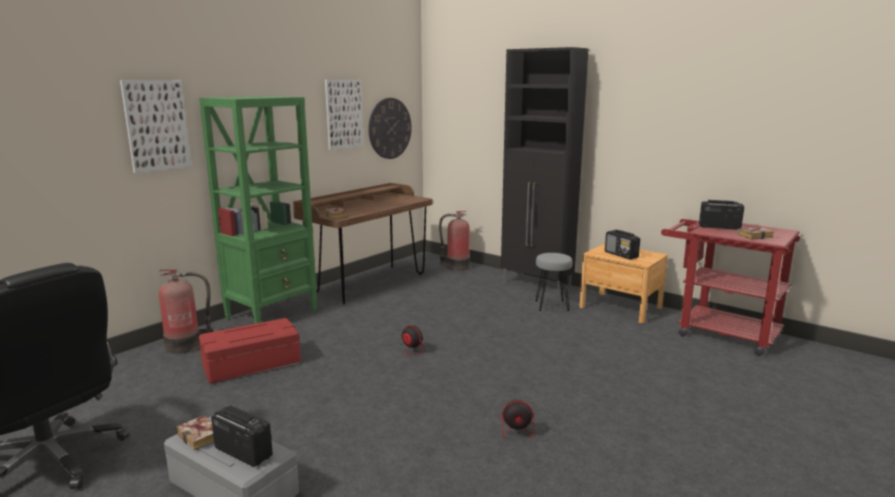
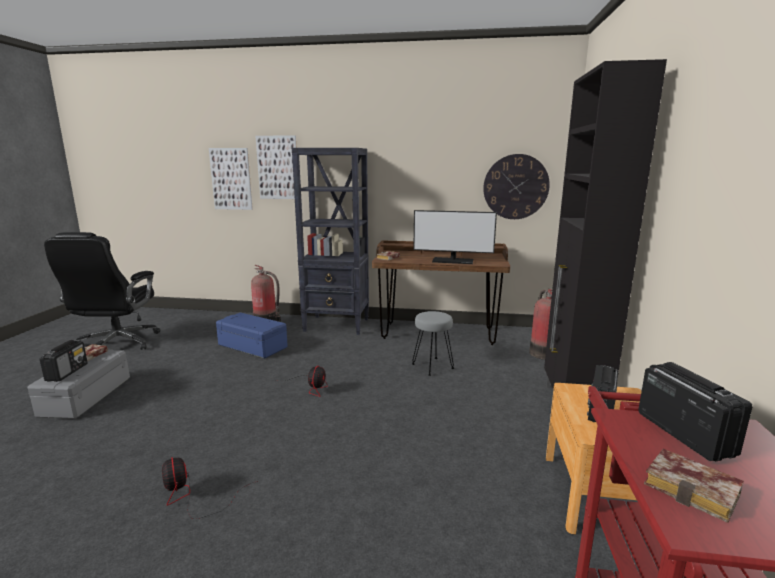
camera: 60 degrees right, 0 degrees up
(252, 364) = (253, 346): red storage box -> blue storage box
(272, 314) = (337, 325): green bookcase -> black bookcase
(343, 114) = (452, 168): picture -> picture (231, 179)
(388, 205) = (453, 261): none -> monitor
(551, 306) = (520, 435): grey stool -> grey stool (432, 366)

